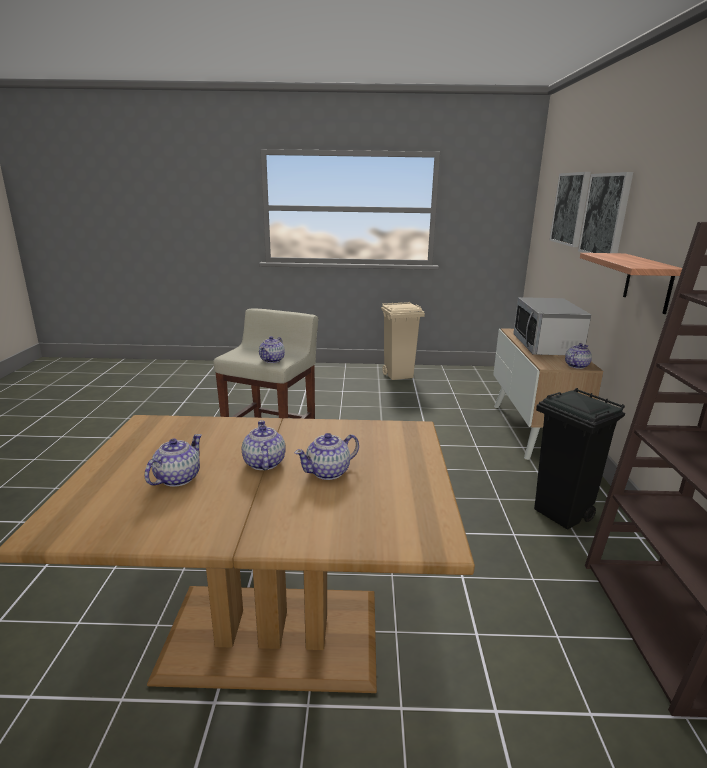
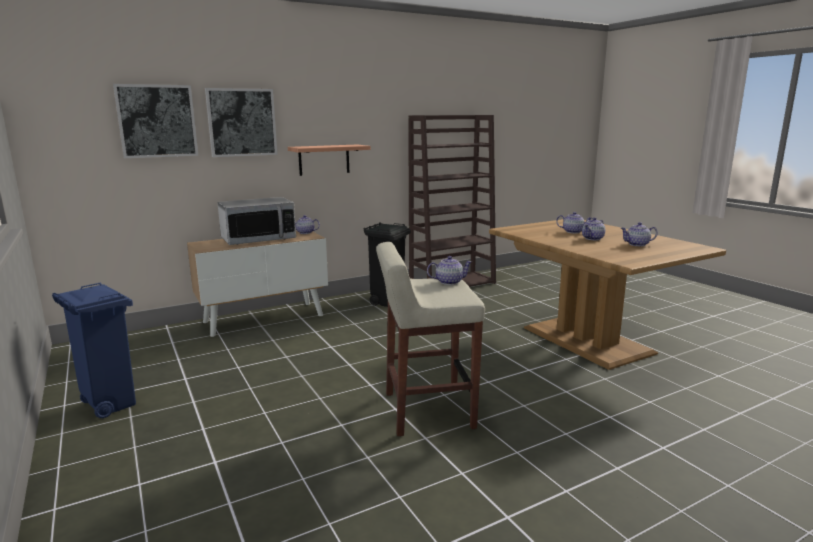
camera: 120 degrees left, 5 degrees down
(399, 375) = (110, 405): beige trash can -> blue trash can

